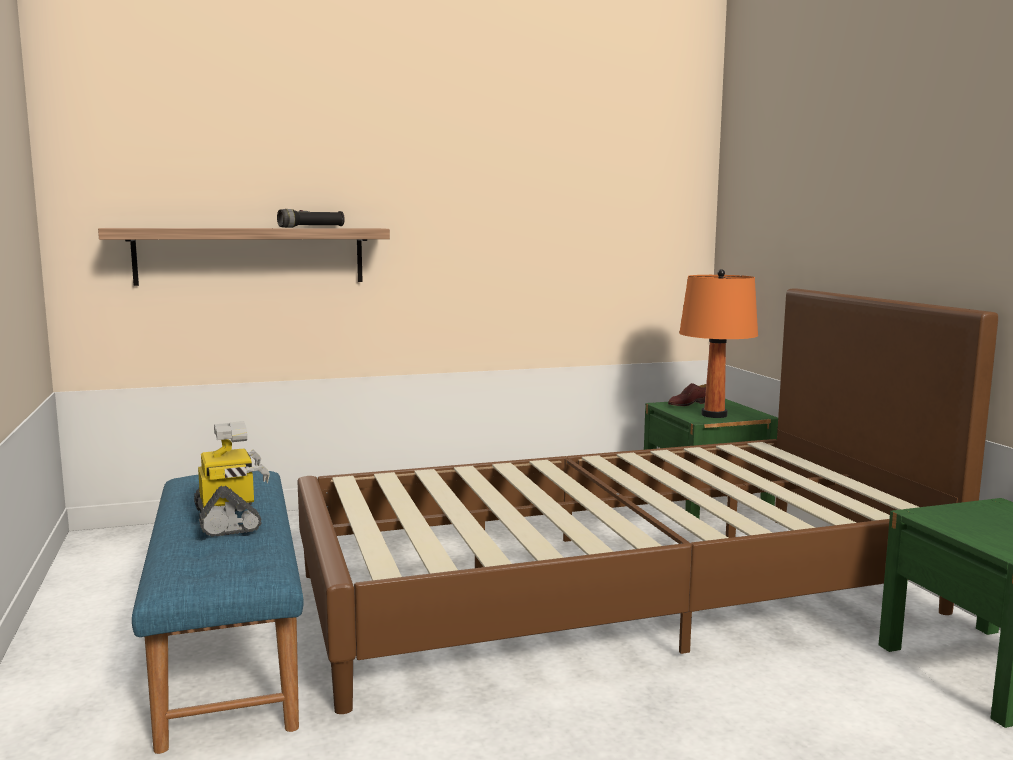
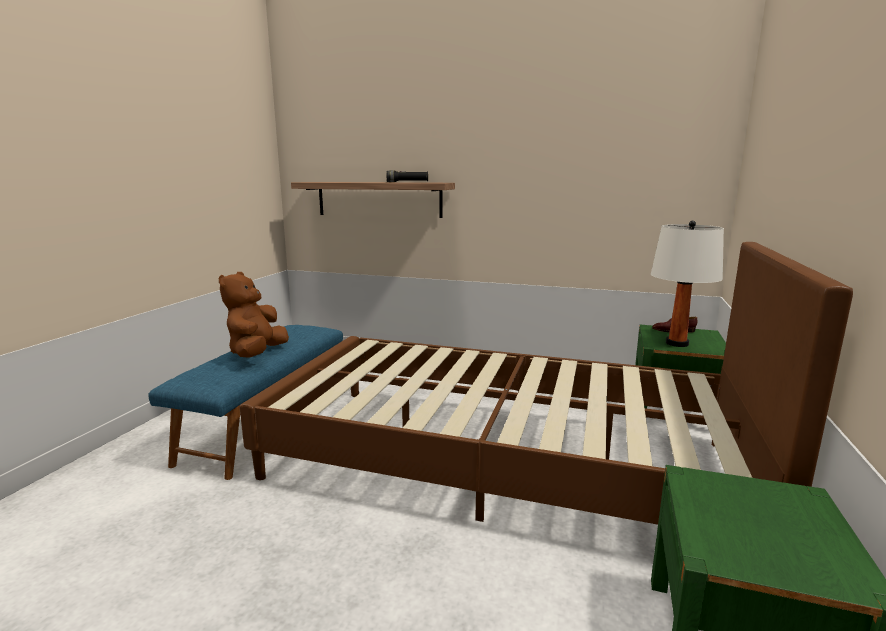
camera: 35 degrees right, 5 degrees up
(229, 520) = (257, 354): toy robot -> brown plush toy
(713, 415) = (676, 343): orange table lamp -> white table lamp

